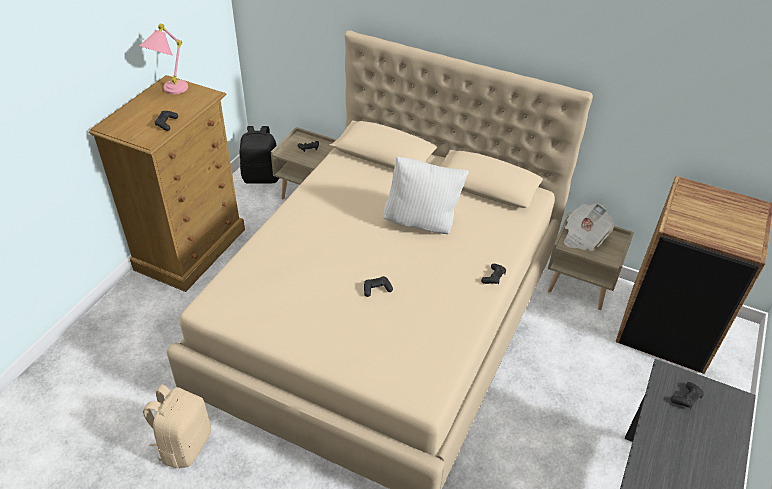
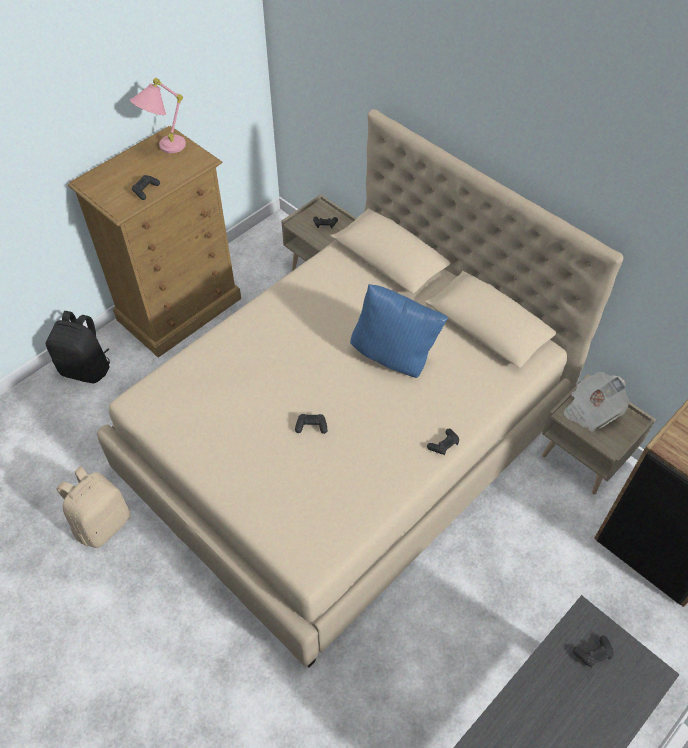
camera: 20 degrees right, 10 degrees up
(262, 177) = (281, 238): black backpack -> black backpack (87, 368)
(422, 223) = (394, 356): white pillow -> blue pillow

